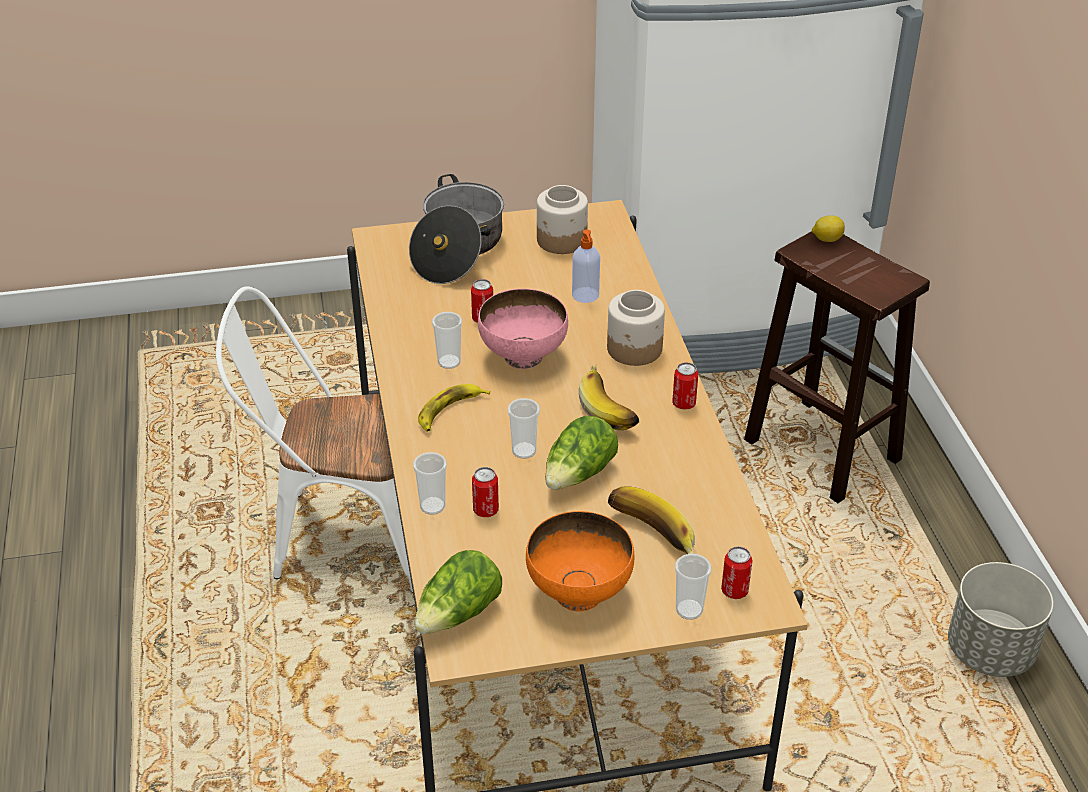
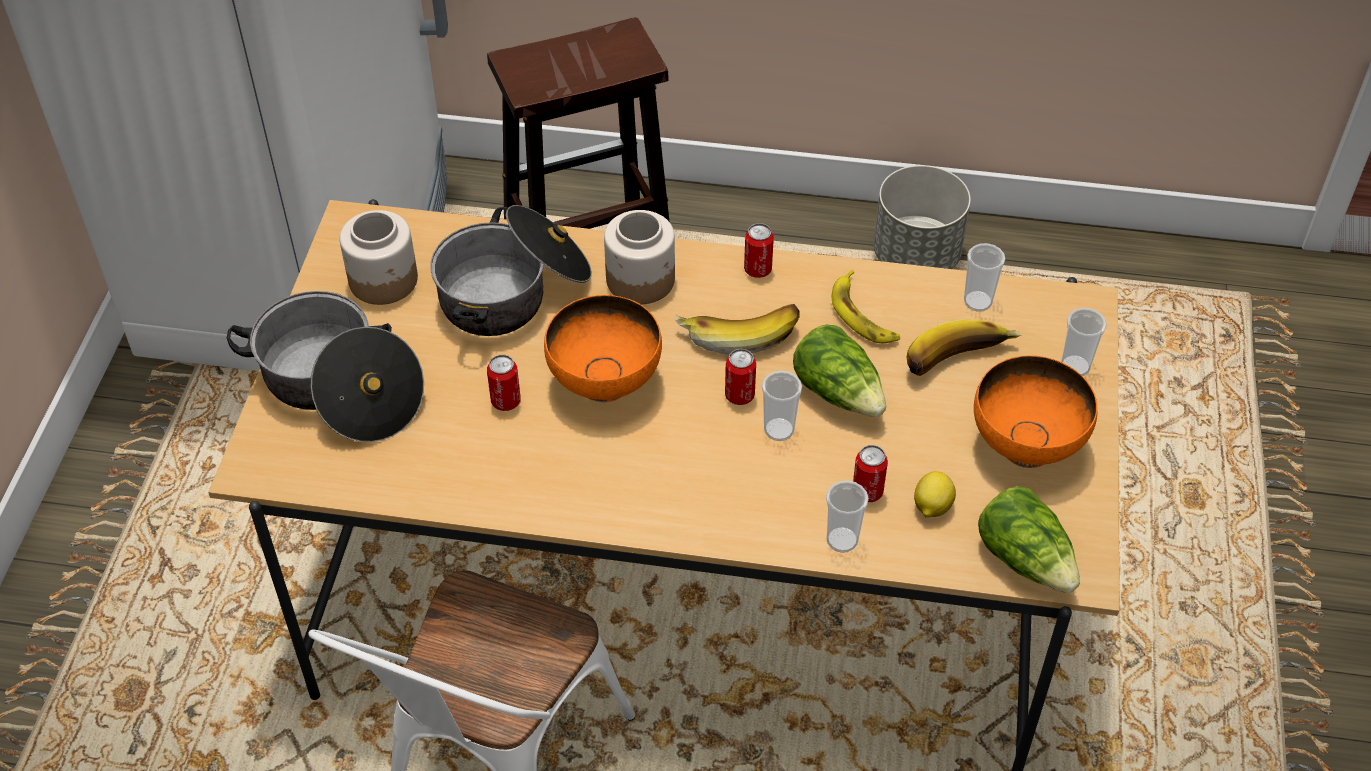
camera: 70 degrees left, 10 degrees up
(449, 362) = (577, 457): cup -> cup (978, 301)
(449, 411) = (675, 481): banana -> banana (863, 315)
(522, 357) = (605, 384): pink bowl -> orange bowl
(585, 296) = (514, 292): soap dispenser -> cooking pot
(734, 591) = (1059, 324): can -> can (739, 395)
(826, 239) = (518, 61): lemon -> lemon (931, 507)

